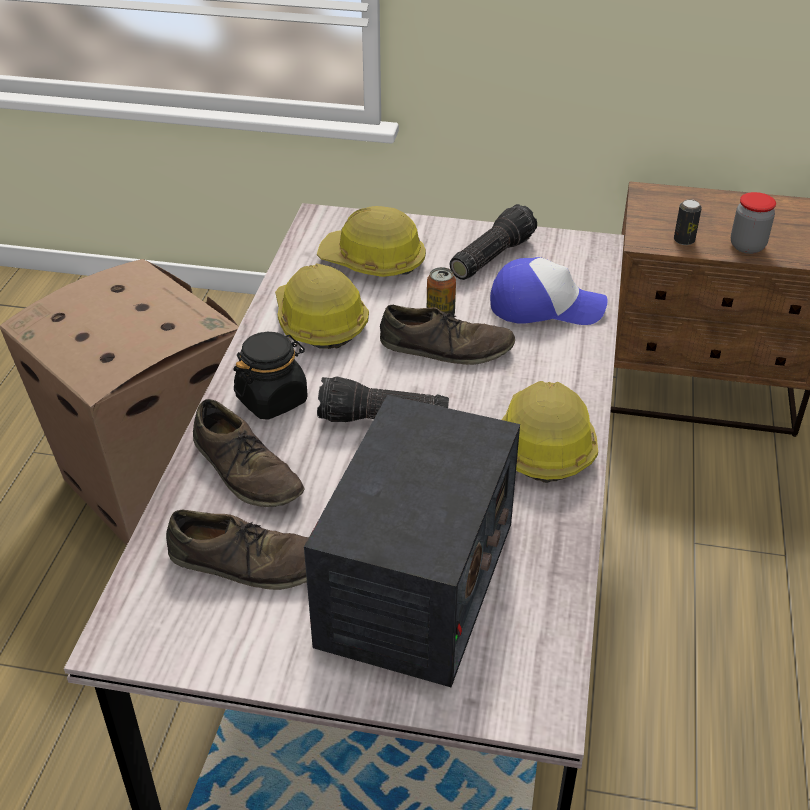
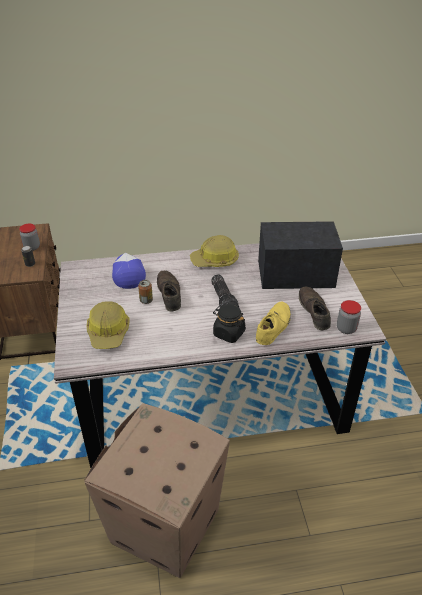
camera: 110 degrees left, 0 degrees up
(151, 599) = (346, 328): none -> jar
(247, 471) = (273, 326): brown shoe -> yellow shoe
(319, 321) = (167, 336): hard hat -> none
(490, 256) = (92, 296): flashlight -> none

